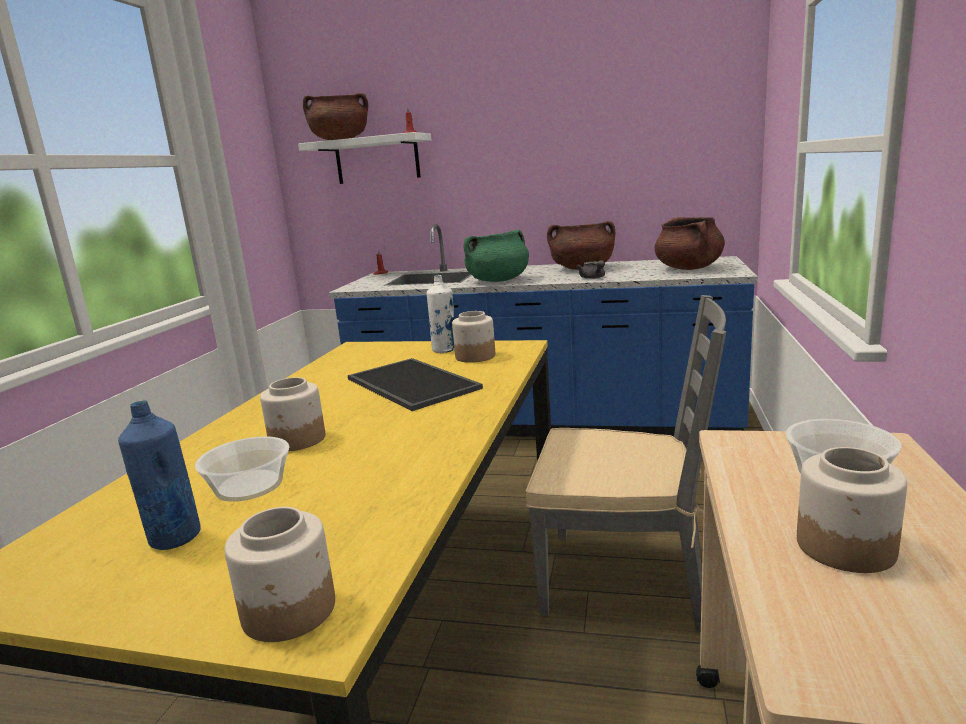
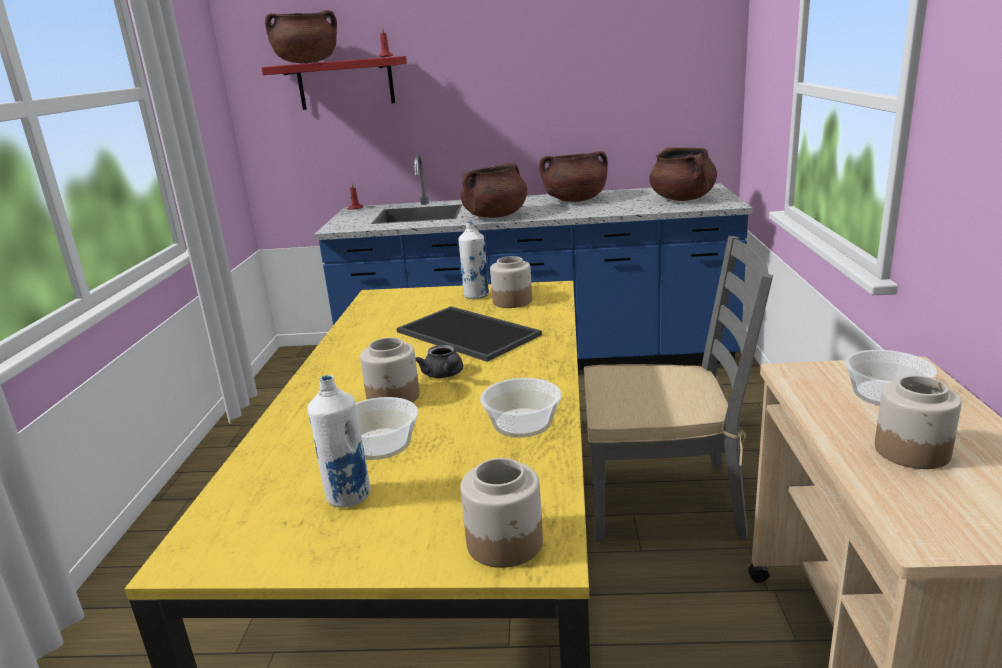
camera: 10 degrees left, 5 degrees up
(174, 538) = (348, 497): blue bottle -> white bottle
(377, 160) = (345, 83): white shelf -> red shelf
(404, 474) = (523, 422): none -> bowl
(498, 280) = (495, 216): green cooking pot -> brown cooking pot
(593, 278) = (593, 211): grey teapot -> grey teapot (444, 375)

